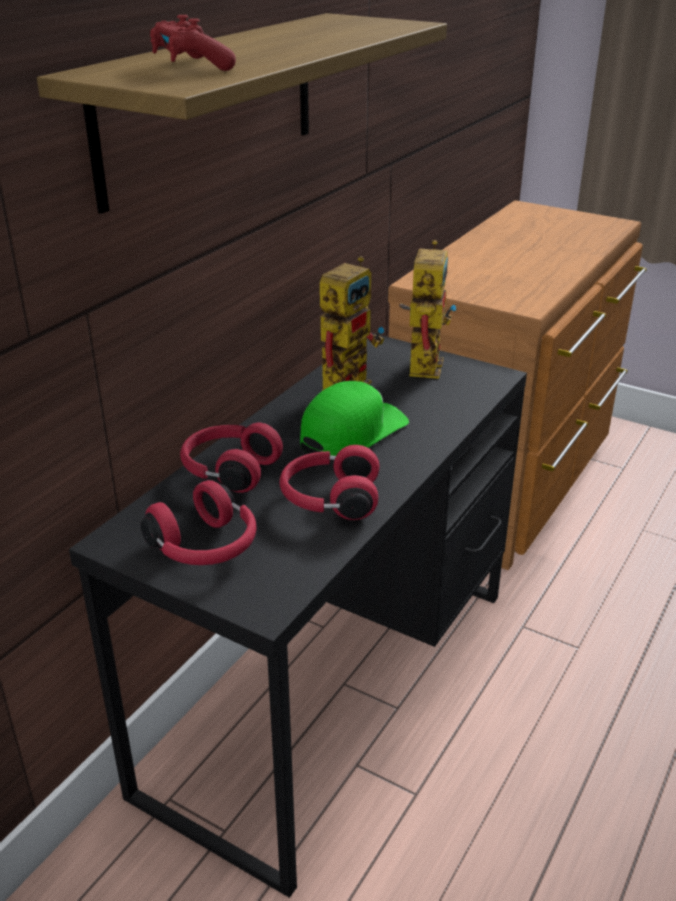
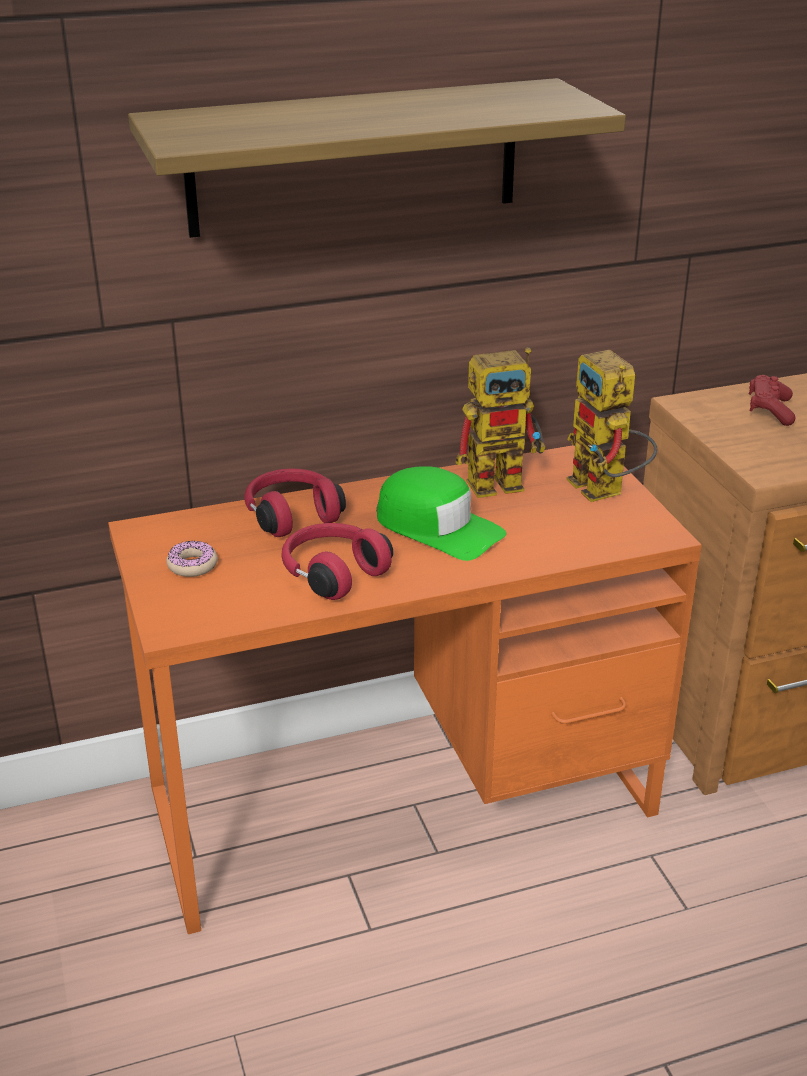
camera: 40 degrees right, 0 degrees up
(191, 66) = (247, 125): red game controller -> red game controller (769, 411)
(206, 548) = (192, 565): red headphones -> donut
(334, 686) = (403, 801): black desk -> orange desk
(352, 431) = (438, 527): green cap -> green cap turned 45 degrees clockwise
(422, 362) = (605, 491): toy robot -> toy robot turned 105 degrees clockwise

